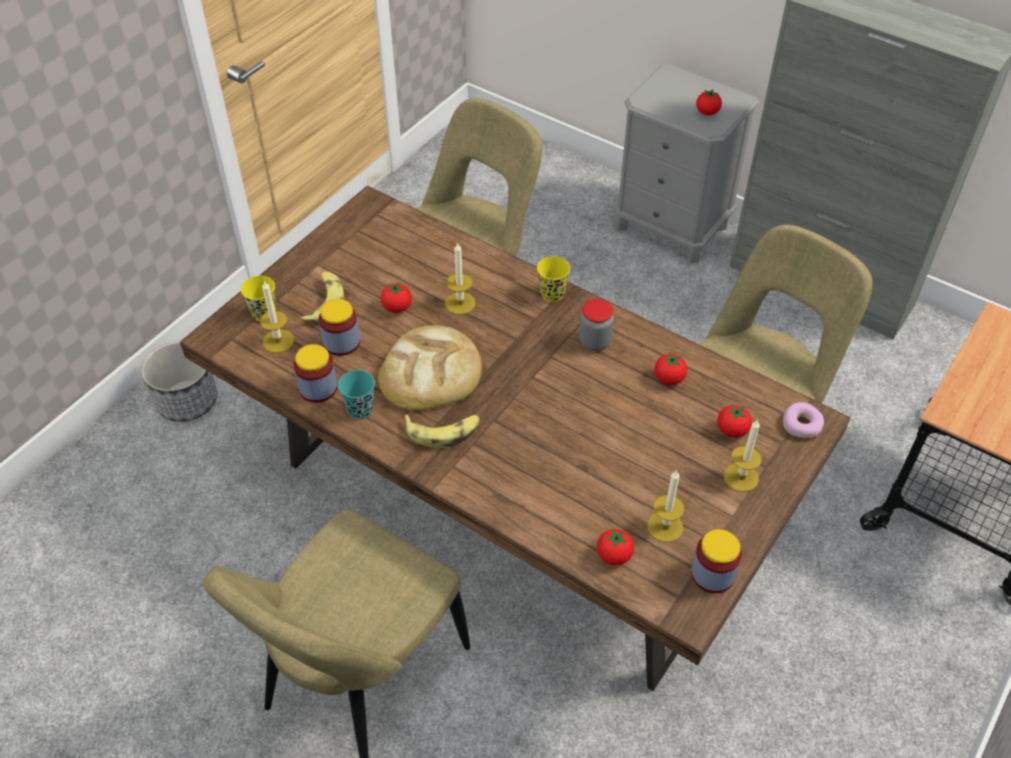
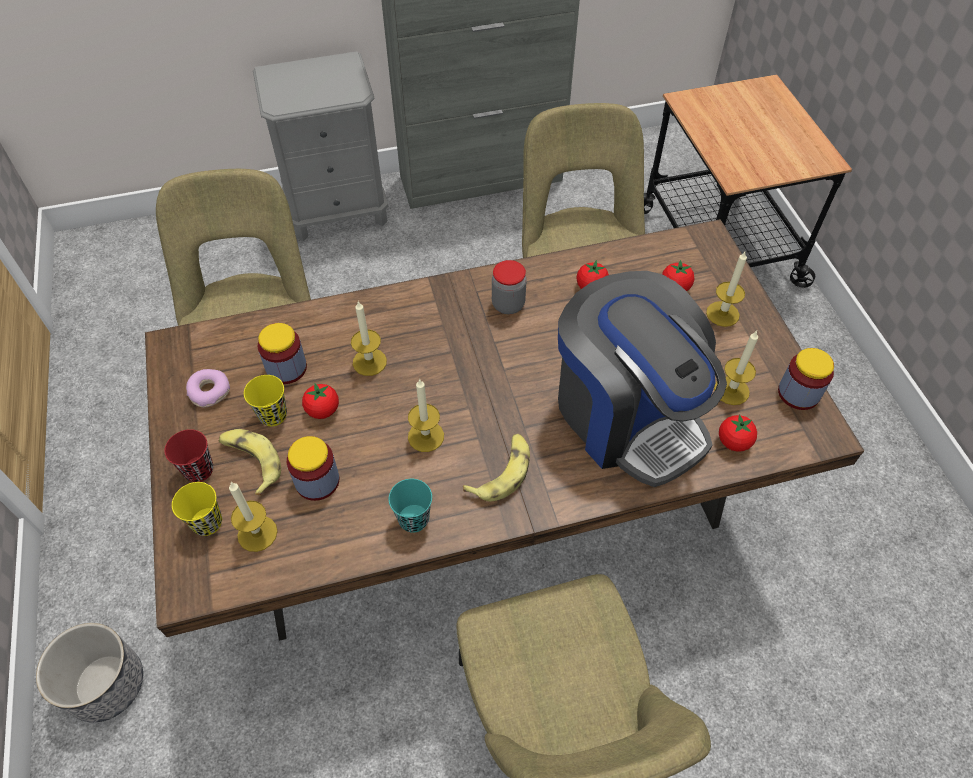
camera: 50 degrees left, 5 degrees up
(295, 283) = (199, 470): none -> red cup
(318, 388) = (353, 538): jar -> jar (286, 368)
(430, 372) = (426, 436): bread -> candle
(552, 294) = (428, 295): yellow cup -> yellow cup (273, 415)
(568, 474) = (627, 415): none -> coffee machine
(707, 112) = (337, 84): tomato -> none
(801, 425) = (704, 247): donut -> donut (210, 391)

